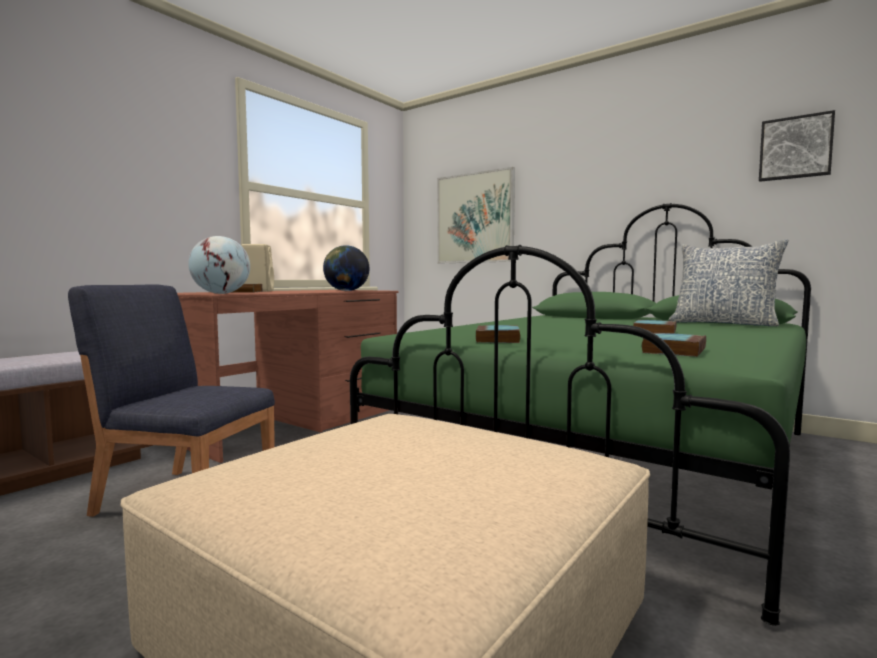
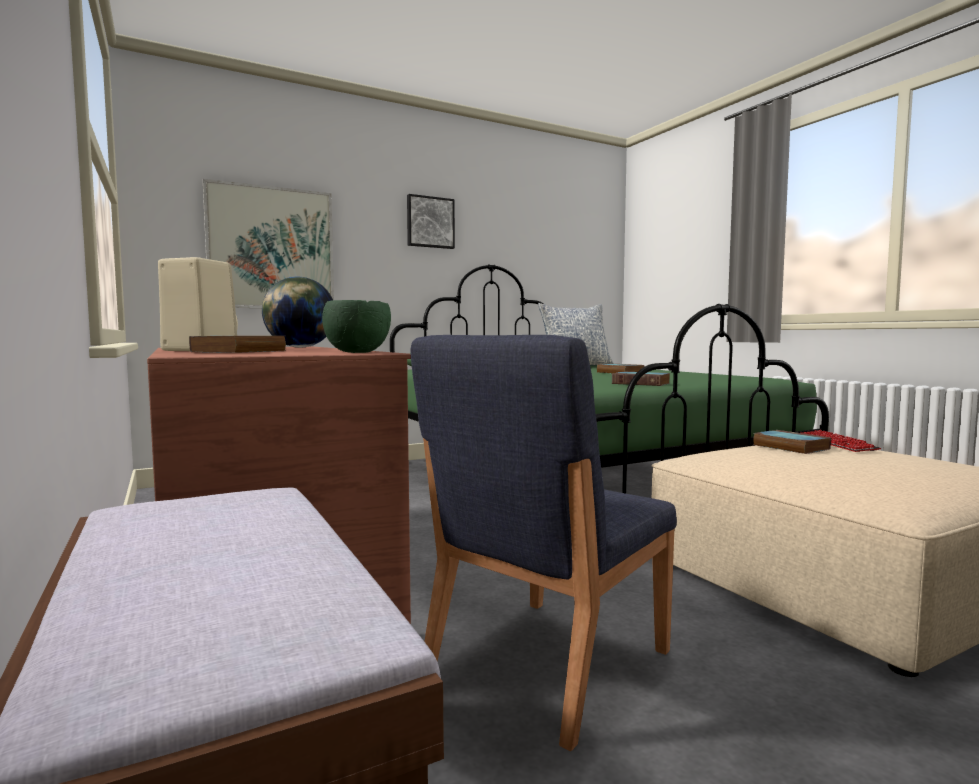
camera: 65 degrees left, 0 degrees up
(221, 293) = (358, 352): globe -> green bowl
(543, 461) = (836, 443): none -> keyboard
(673, 350) = (725, 378): book -> book (788, 447)
(795, 148) = (562, 236): picture -> picture (430, 222)

